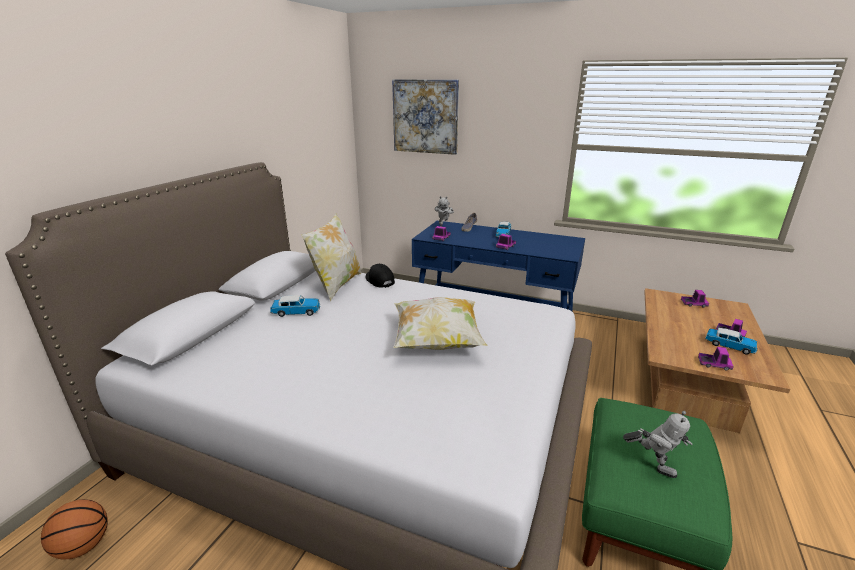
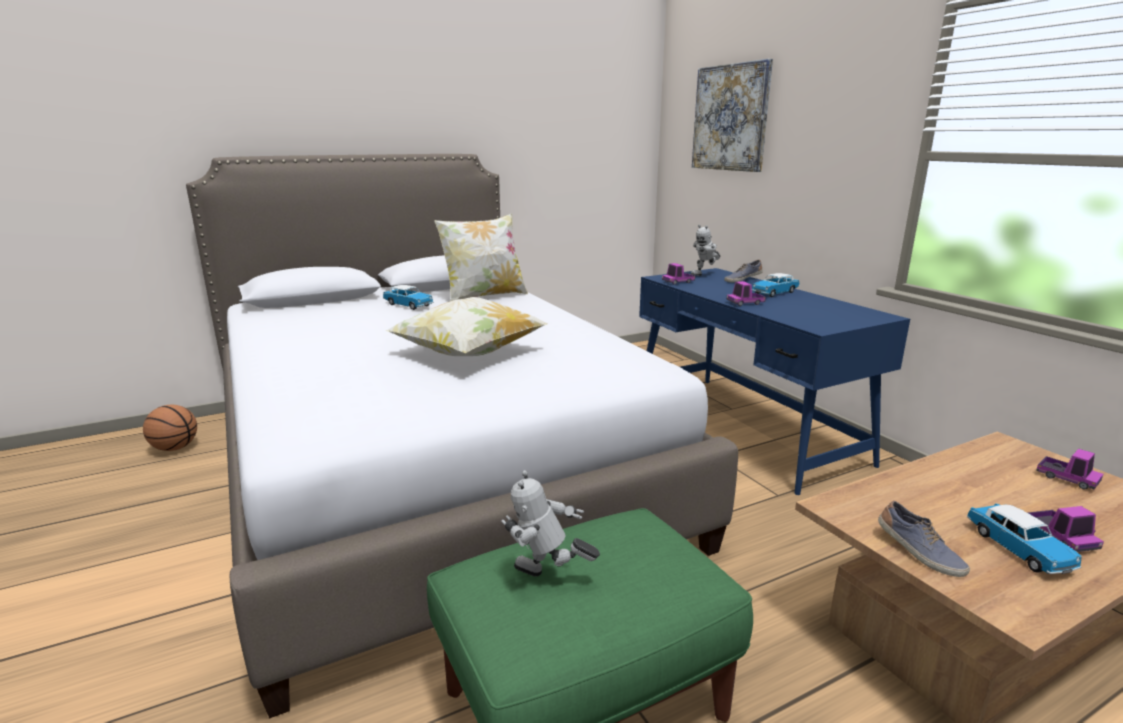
camera: 40 degrees right, 5 degrees down
(379, 280) = (531, 302): black cap -> none
(652, 464) = (547, 579): toy robot -> toy robot turned 120 degrees clockwise
(714, 364) = (918, 553): toy truck -> shoe

